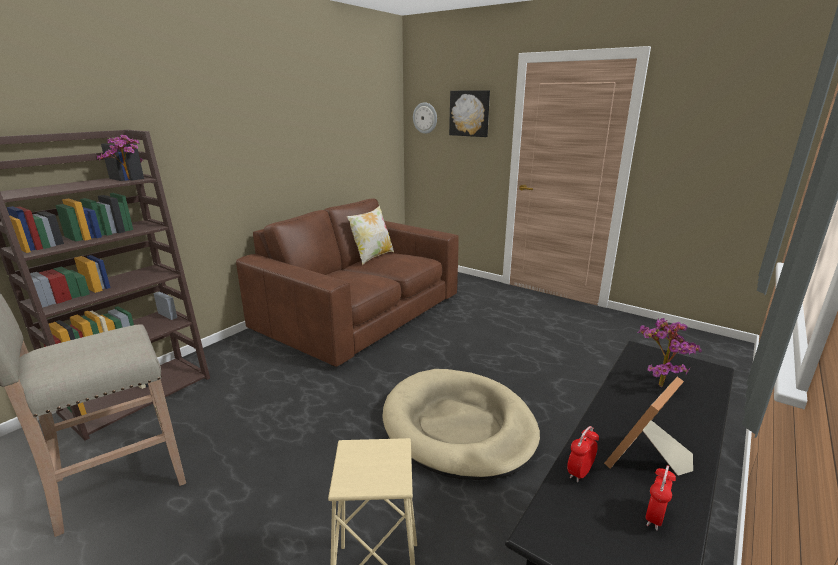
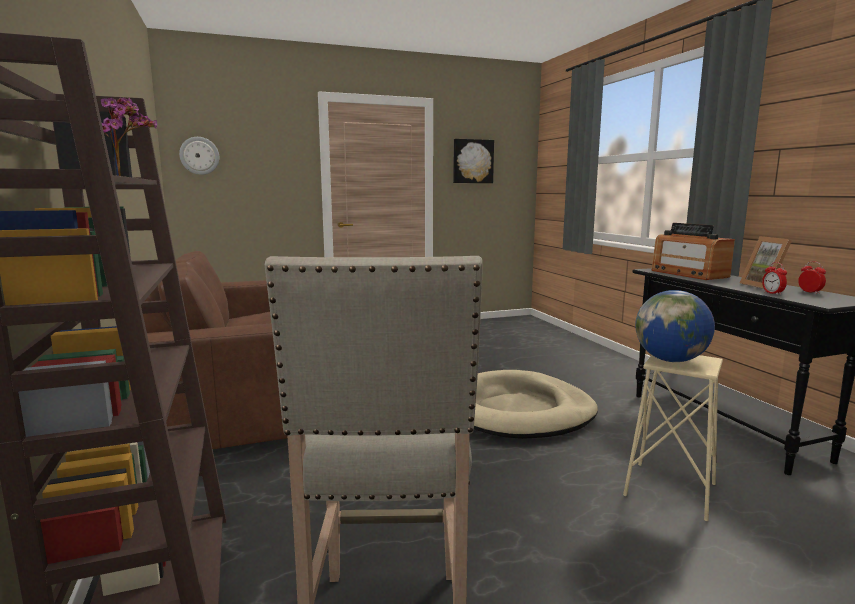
camera: 55 degrees left, 10 degrees down
(366, 455) = (670, 360): none -> globe
(372, 256) = (232, 322): pillow -> none
(470, 113) = (265, 150): picture -> picture (472, 161)
(657, 382) = (688, 274): potted plant -> radio

